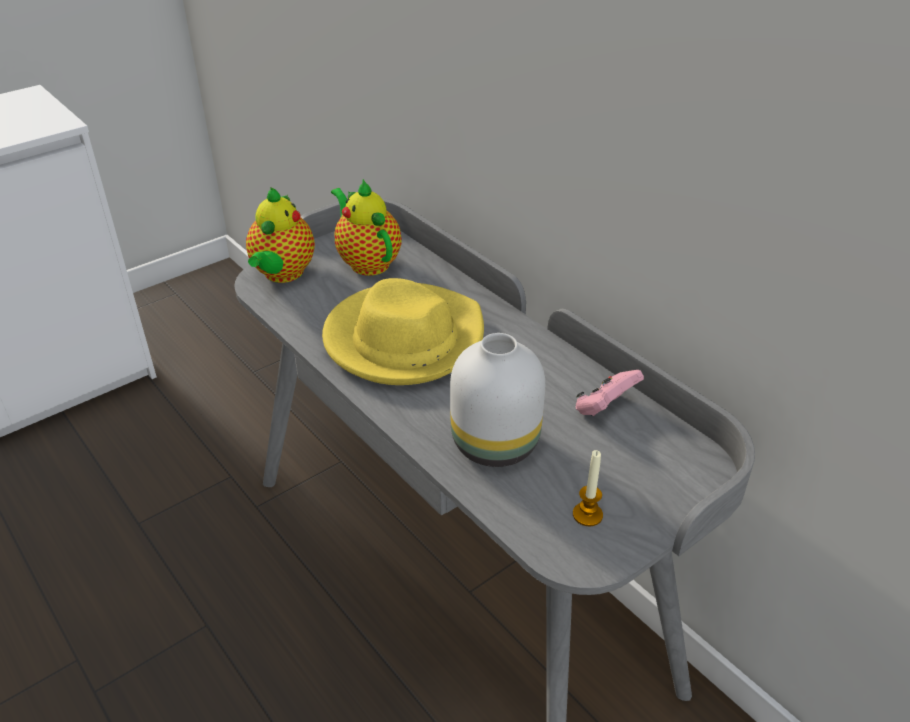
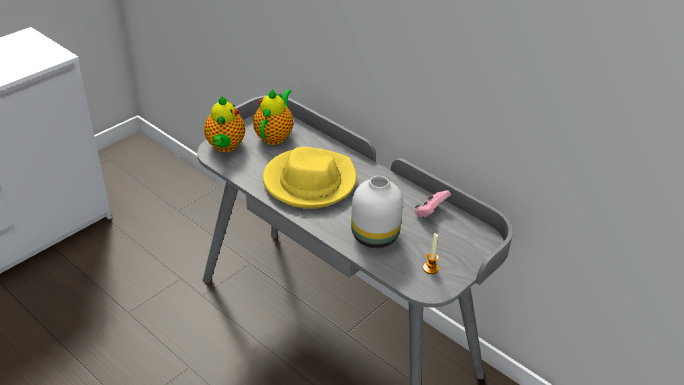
camera: 10 degrees left, 0 degrees up
(367, 262) = (275, 136): teapot -> teapot turned 60 degrees clockwise

